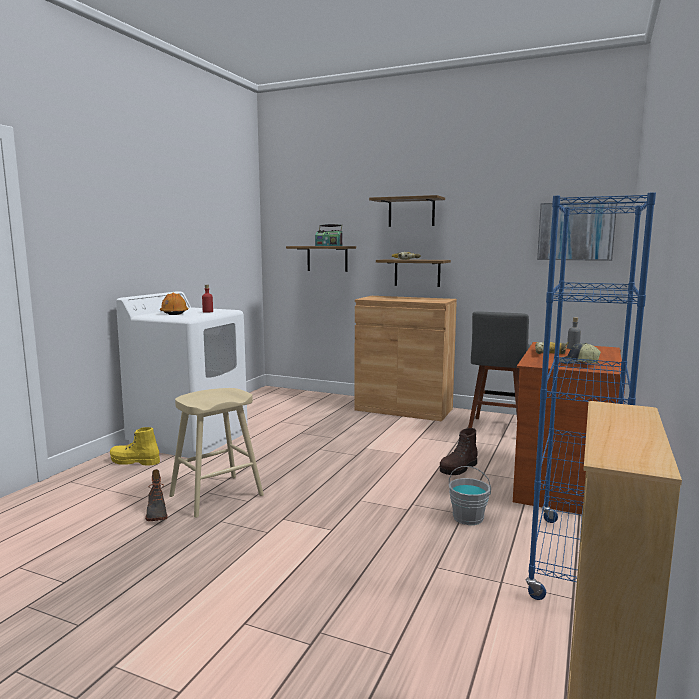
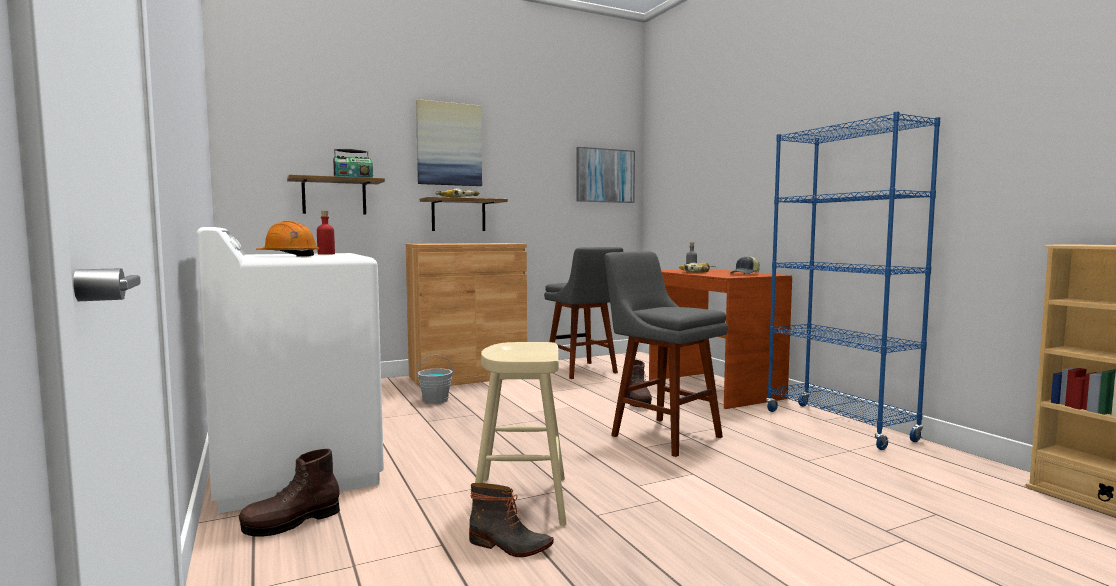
camera: 50 degrees left, 5 degrees down
(134, 462) = (292, 522): yellow boot -> brown boot
(396, 498) = (661, 435): none -> grey stool
(411, 212) = (449, 144): shelf -> picture
(468, 517) = (734, 427): grey bucket -> grey bucket (435, 400)

